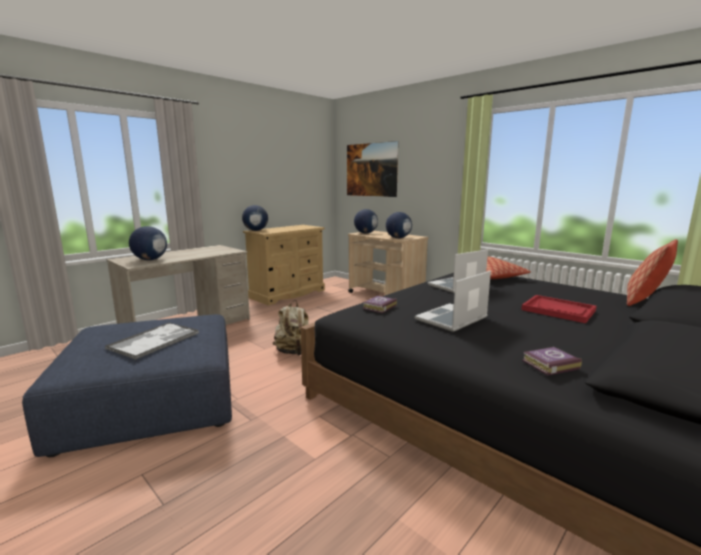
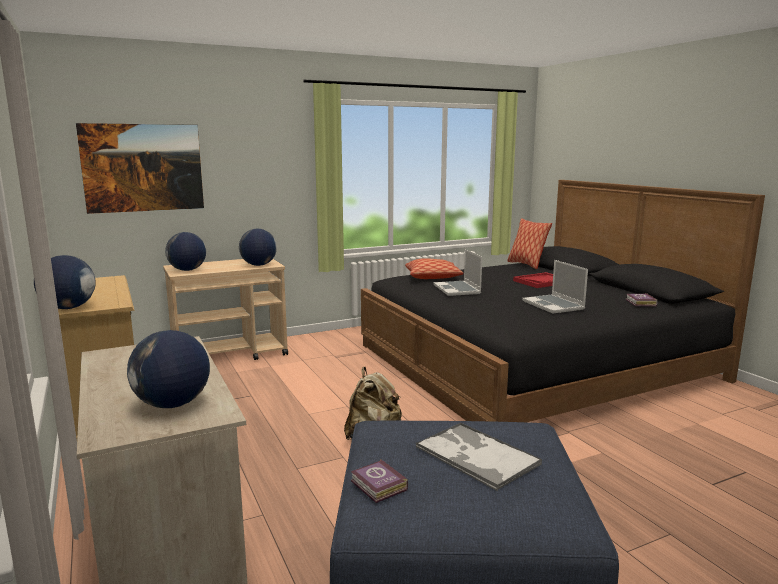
camera: 70 degrees left, 0 degrees up
(378, 307) = (511, 319): book -> book (378, 486)

